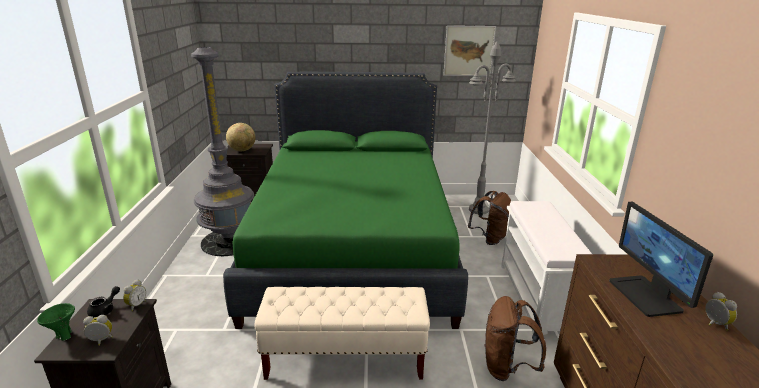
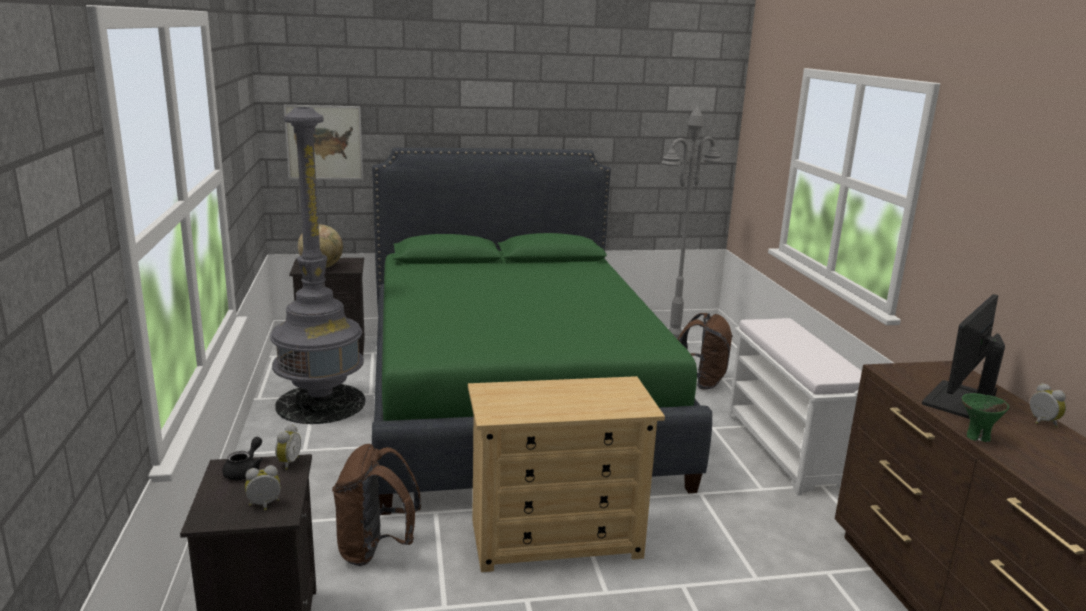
camera: 10 degrees left, 5 degrees down
(64, 335) = (204, 503): green bowl -> green bowl (977, 437)
(345, 358) = (556, 539): beige bench -> beige dresser
(469, 51) = (652, 120): picture -> picture (324, 142)
(507, 368) = (775, 532): brown backpack -> brown backpack (375, 550)
(646, 296) = (959, 400): monitor -> monitor turned 60 degrees clockwise

